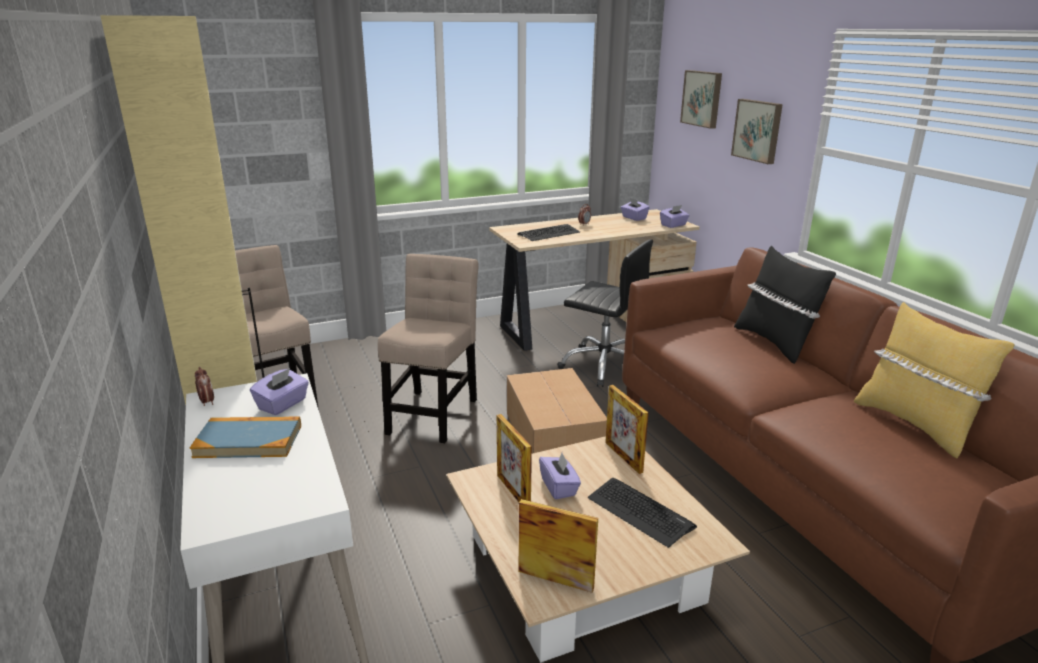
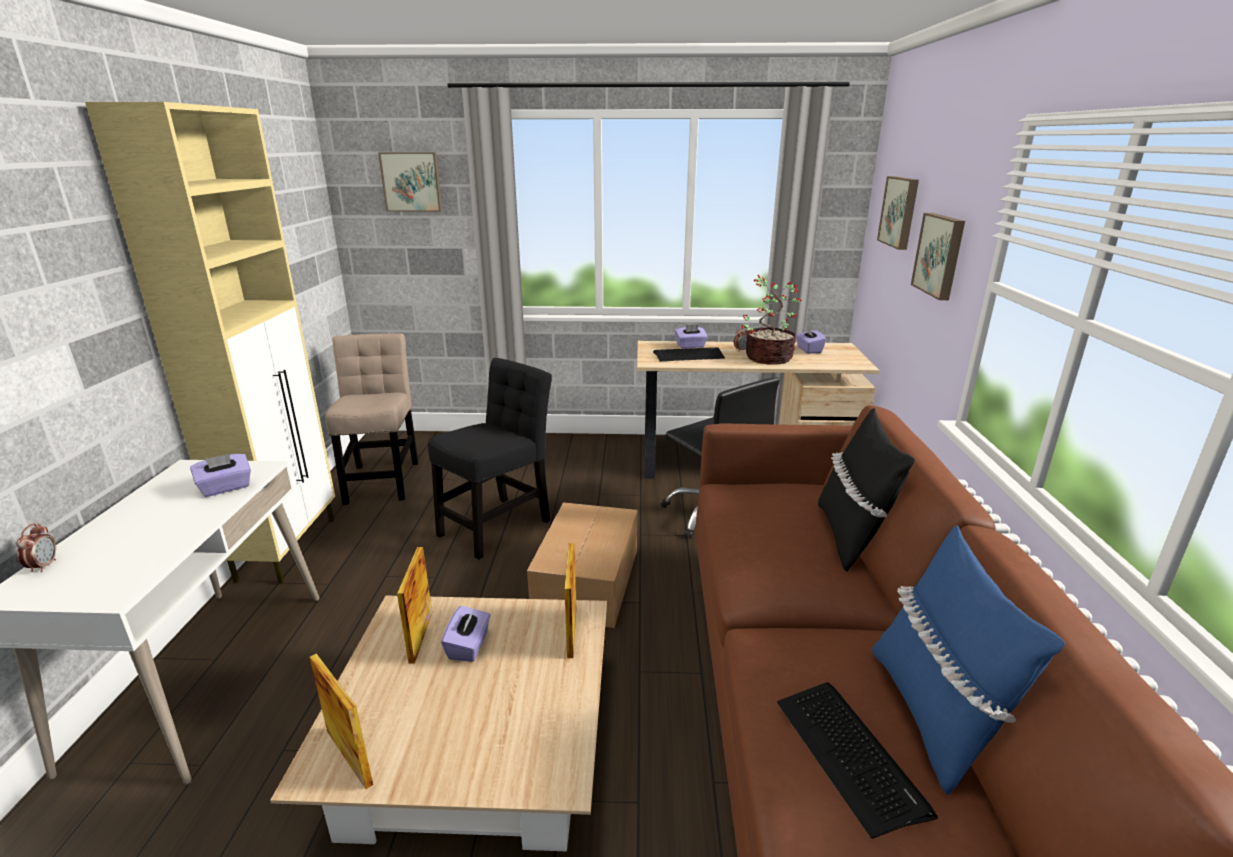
camera: 25 degrees right, 0 degrees up
(207, 402) = (180, 471): alarm clock -> alarm clock (44, 566)
(248, 441) = (153, 517): book -> none
(251, 86) = (412, 182): none -> picture
(433, 413) = (498, 525): beige chair -> black chair
(611, 228) = (767, 358): none -> potted plant
(640, 512) = (518, 707): keyboard -> keyboard (849, 754)
(673, 225) = (847, 364): purple tissue box -> purple tissue box (690, 346)
(914, 424) = (933, 714): yellow pillow -> blue pillow

